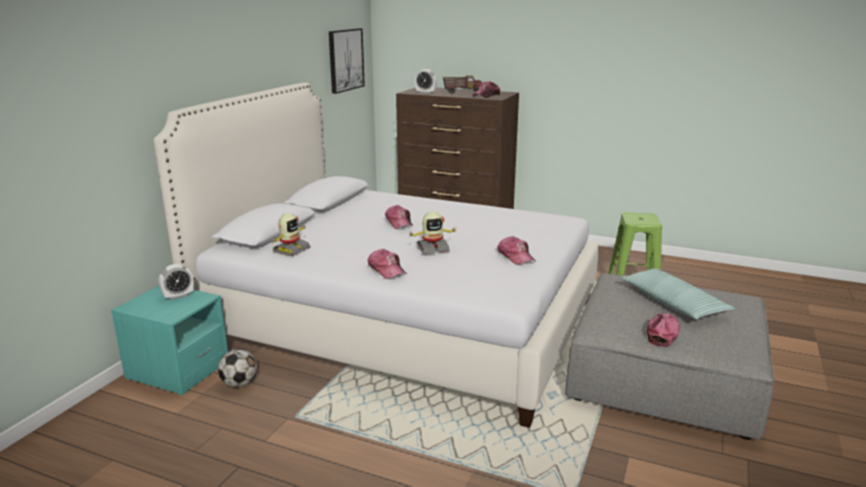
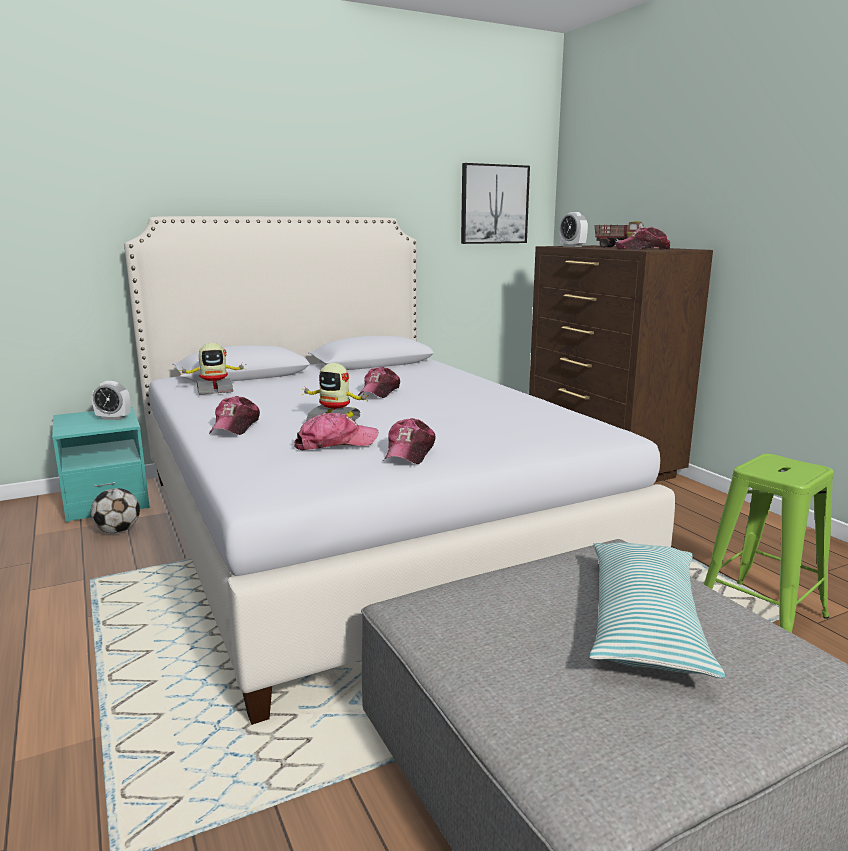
camera: 40 degrees right, 5 degrees down
(663, 334) = (513, 661): cap -> cap (335, 443)

